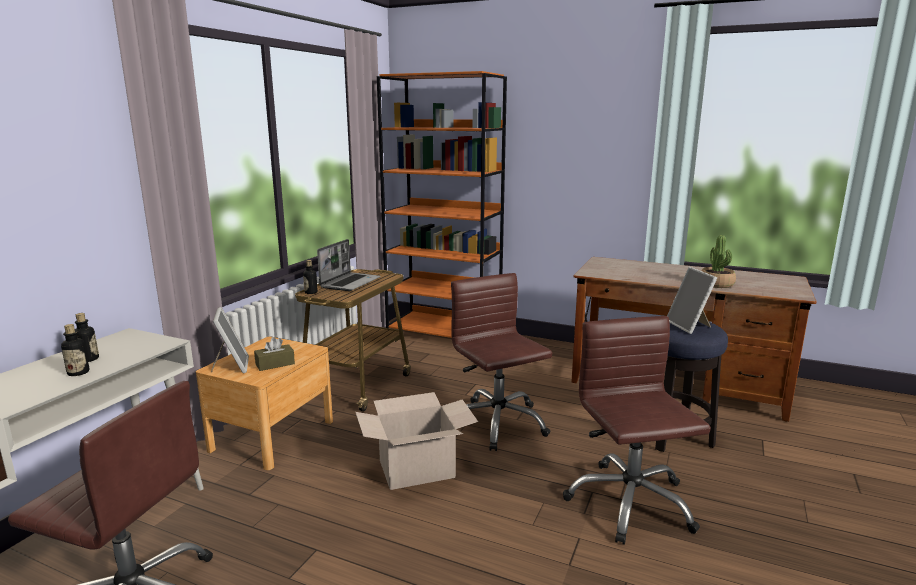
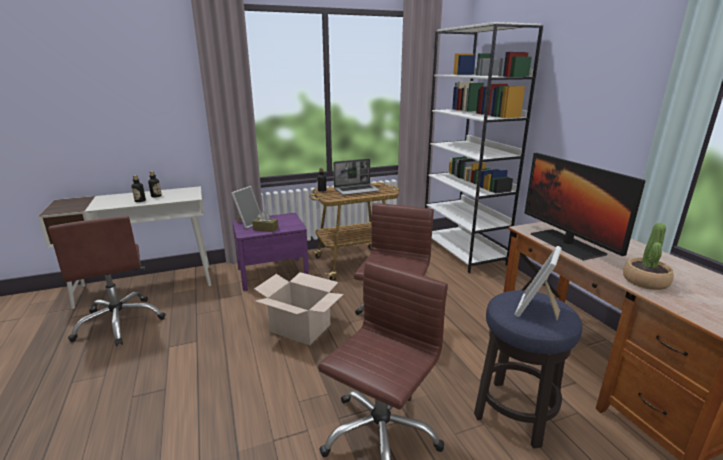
camera: 45 degrees right, 5 degrees up
(272, 435) = (272, 273): brown nightstand -> purple nightstand
(444, 334) = (463, 251): orange bookcase -> white bookcase
(634, 276) = (566, 244): none -> monitor

